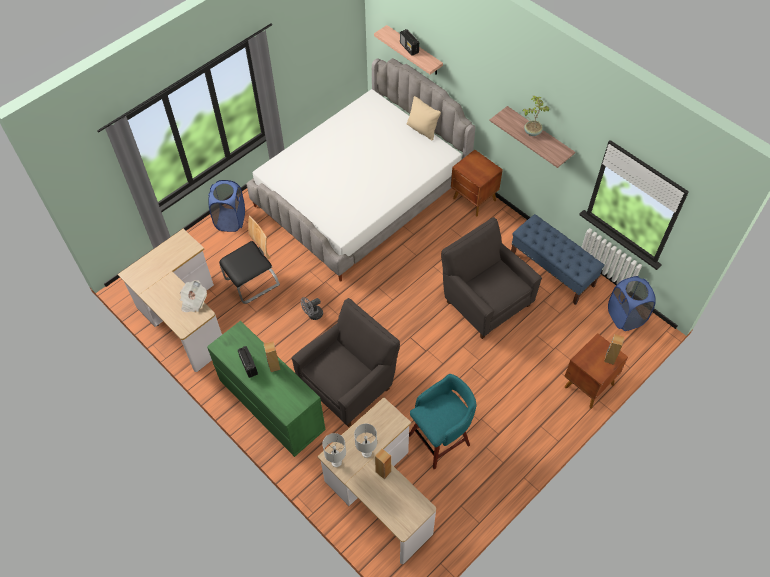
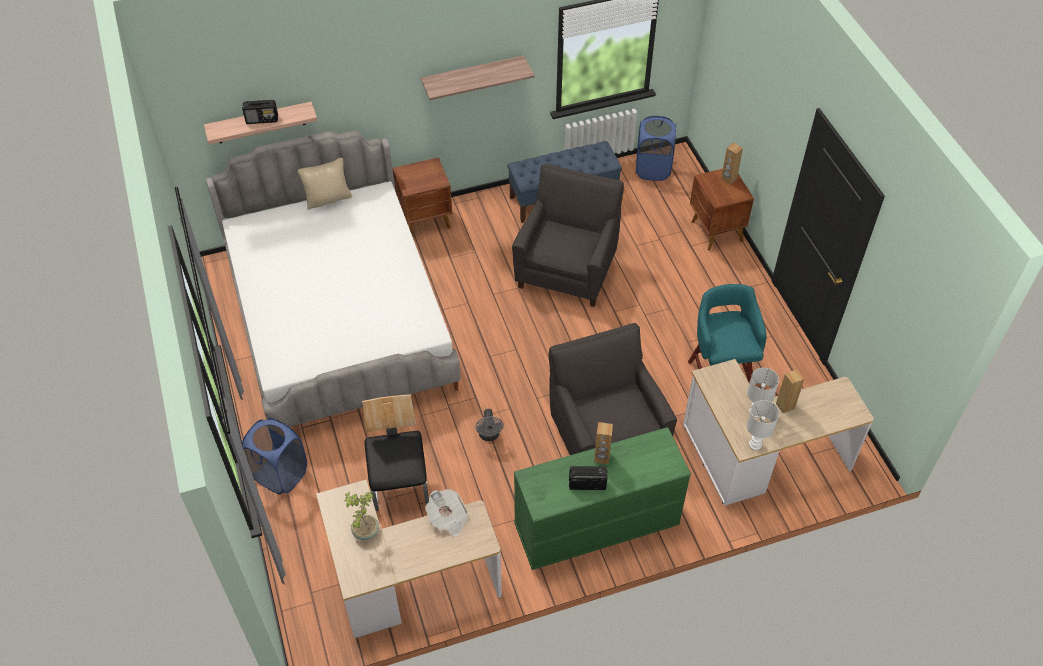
camera: 65 degrees left, 5 degrees down
(484, 300) = (567, 268): grey armchair -> grey armchair turned 120 degrees clockwise
(532, 132) = (473, 74): potted plant -> potted plant (365, 531)

